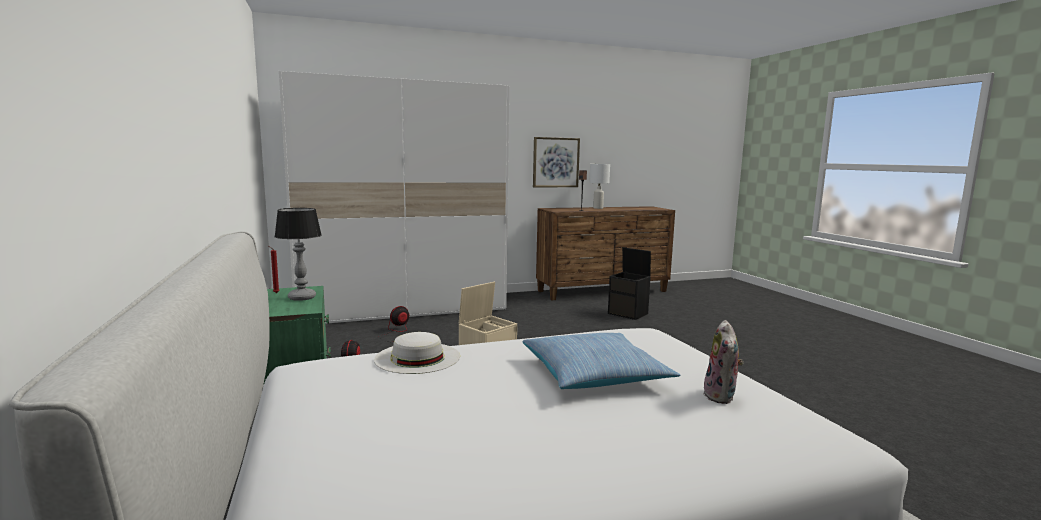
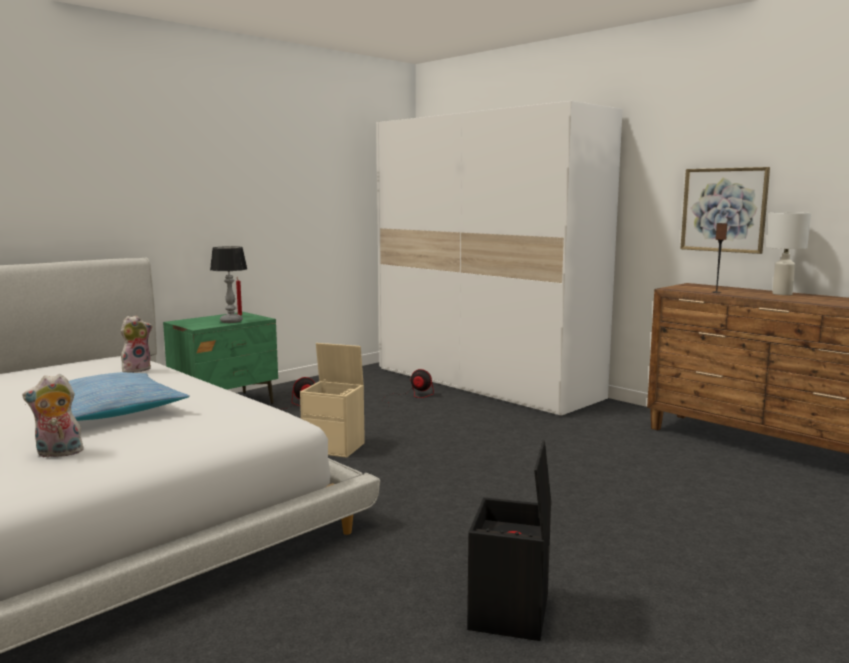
camera: 65 degrees right, 0 degrees up
(417, 357) = (137, 369): white hat -> plush toy
(628, 314) = (681, 479): black storage box -> black storage box (510, 613)

